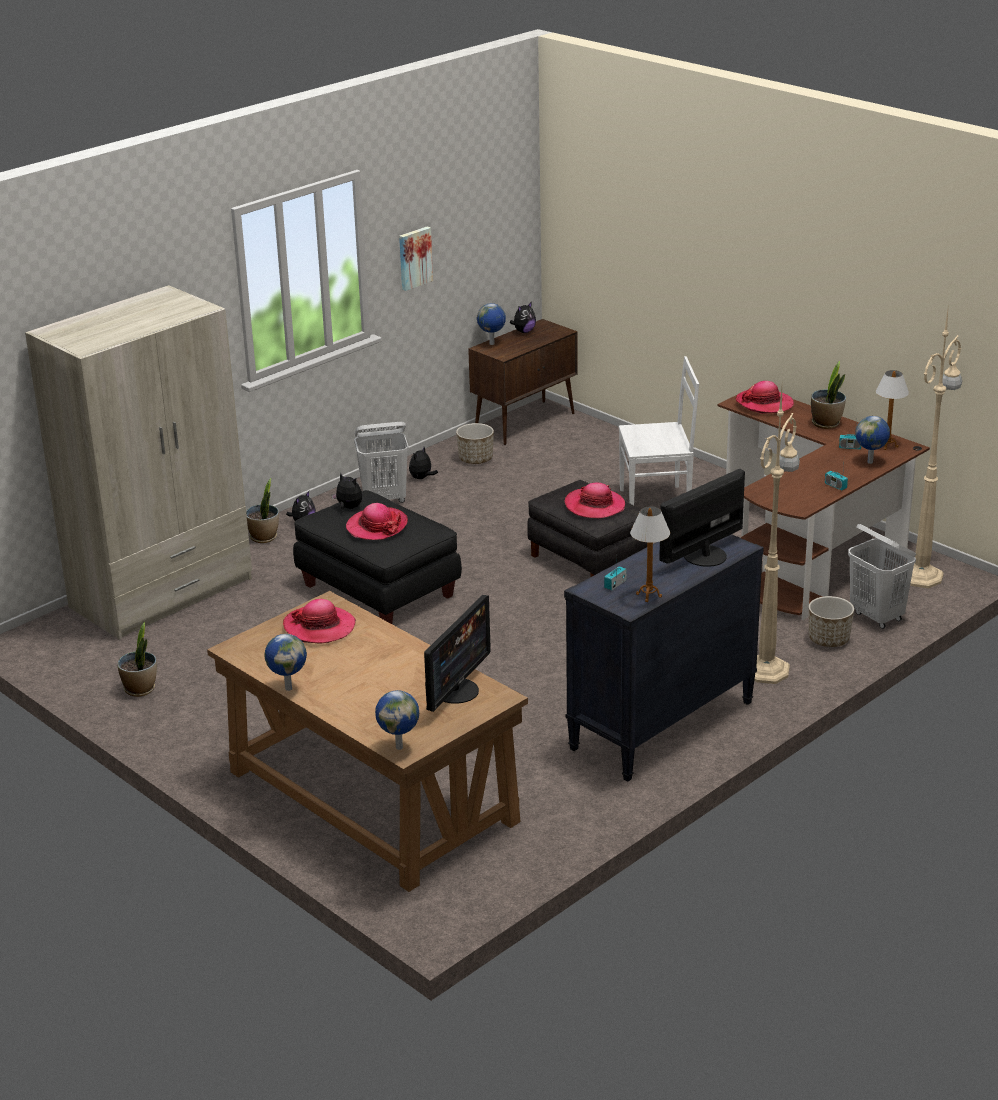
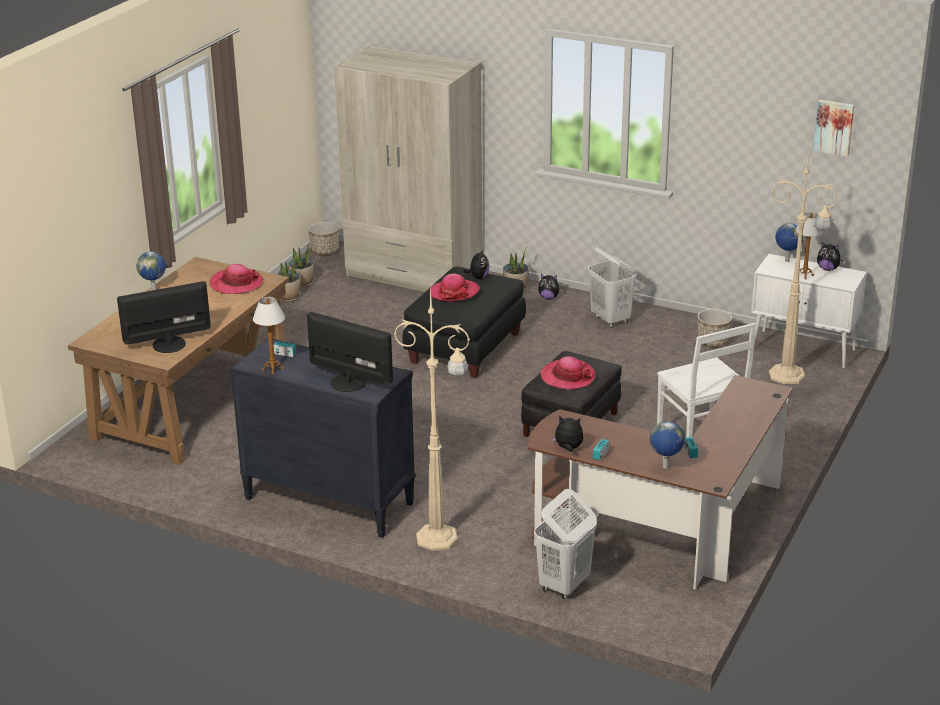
camera: 70 degrees right, 0 degrees up
(399, 747) = (92, 339): globe -> none
(414, 258) = (723, 146): picture -> picture (834, 127)
(422, 478) = (659, 326): plush toy -> plush toy (568, 449)
(456, 690) = (168, 344): monitor -> monitor turned 150 degrees clockwise
(525, 422) = (803, 350): brown cabinet -> white cabinet
(764, 404) = (753, 397): hat -> none
(826, 423) = (735, 434): potted plant -> potted plant (302, 283)
(829, 639) = (507, 563): planter -> planter (325, 251)
(887, 445) = (710, 472): table lamp -> table lamp (804, 275)
(922, 576) = (662, 603): beige floor lamp -> beige floor lamp (789, 375)

